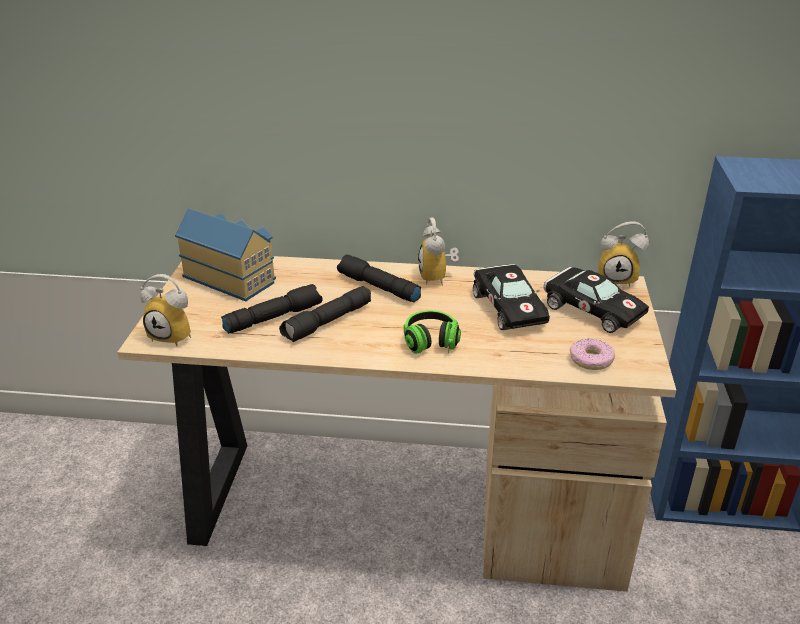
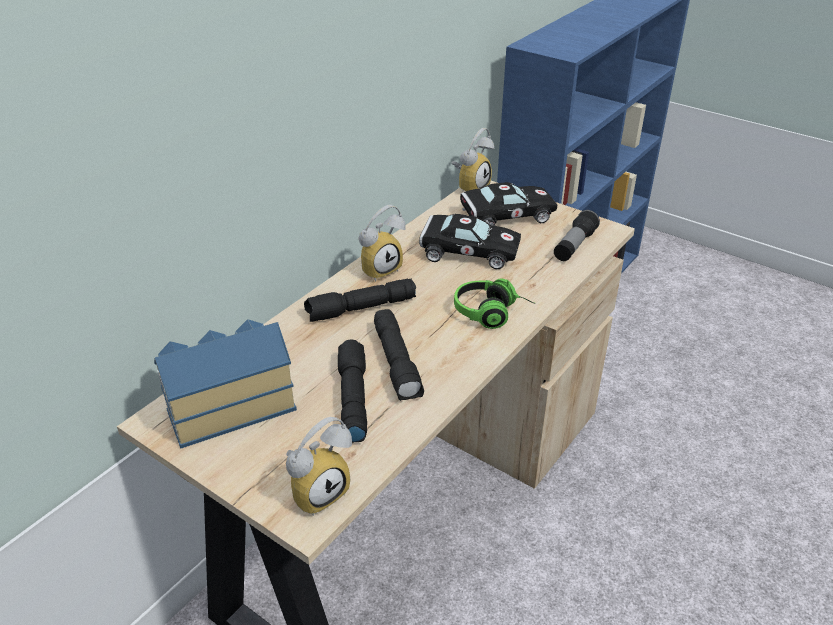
camera: 60 degrees left, 5 degrees up
(438, 278) = (379, 268): alarm clock -> alarm clock turned 60 degrees counterclockwise
(591, 360) = (574, 246): donut -> flashlight

